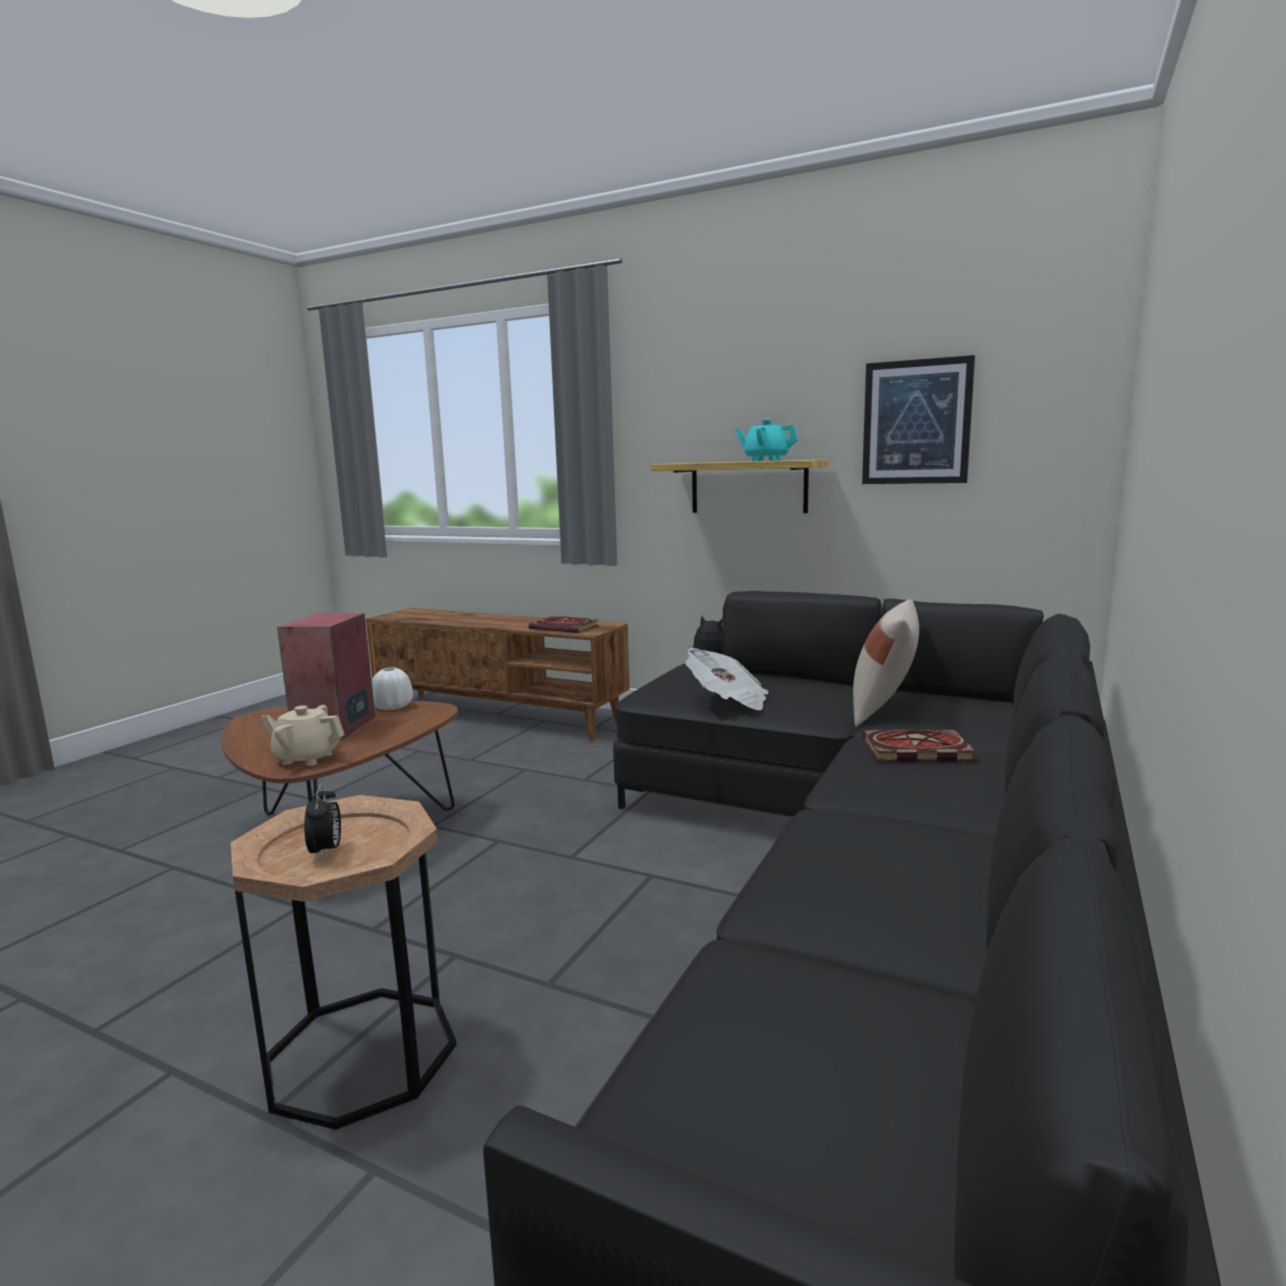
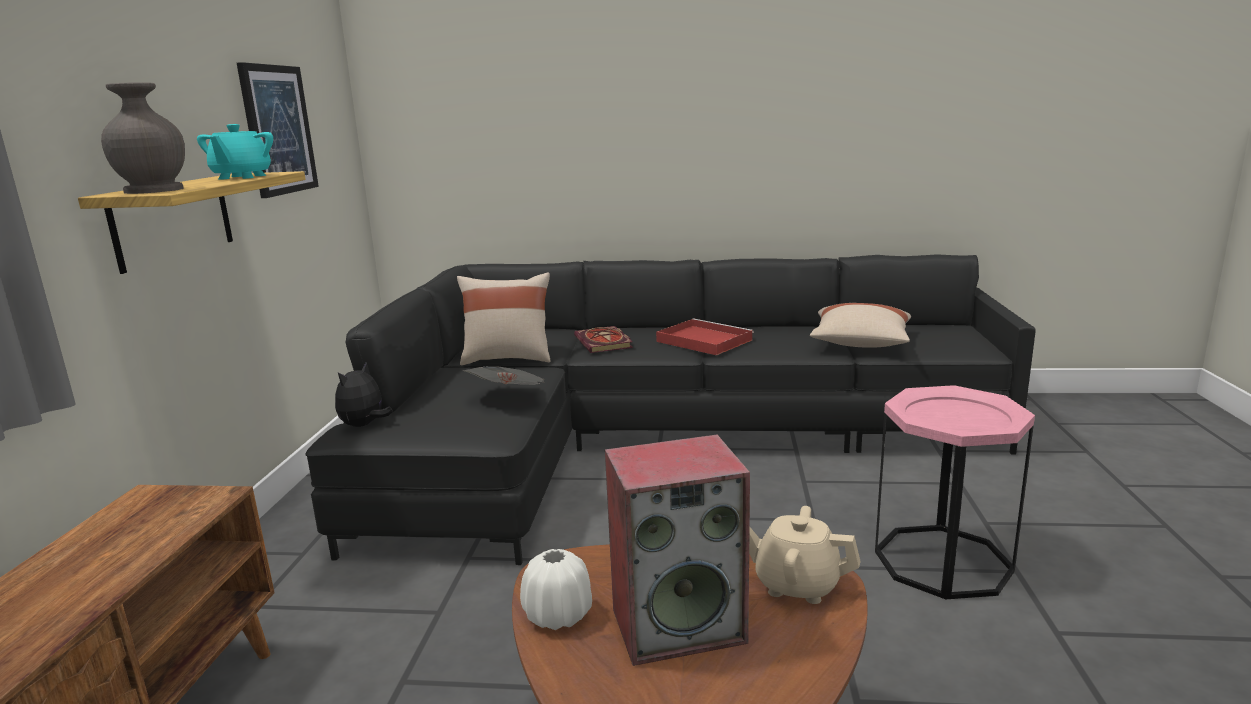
camera: 110 degrees left, 5 degrees up
(306, 758) = (796, 584): beige teapot -> beige teapot turned 120 degrees clockwise
(326, 851) = (965, 416): alarm clock -> none
(361, 1053) = (942, 561): brown side table -> pink side table
(566, 628) = (149, 528): book -> none
(685, 462) = (153, 190): none -> grey vase
(806, 965) = (860, 344): none -> beige pillow
(899, 811) = (702, 340): none -> red tray

